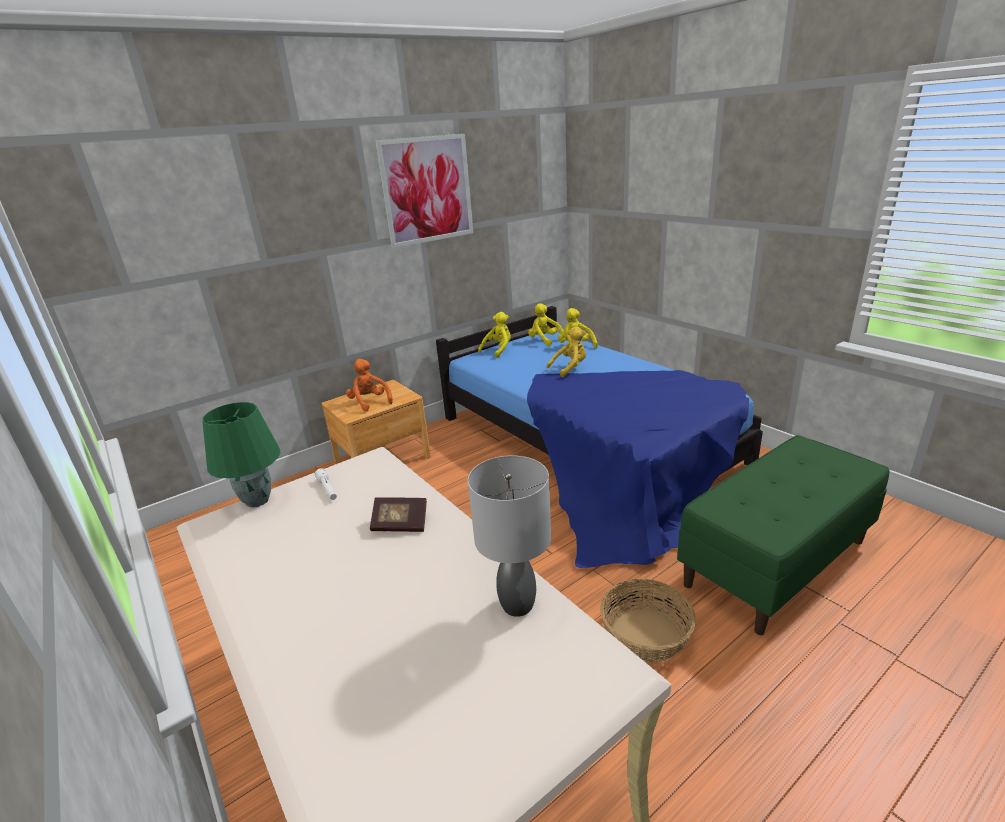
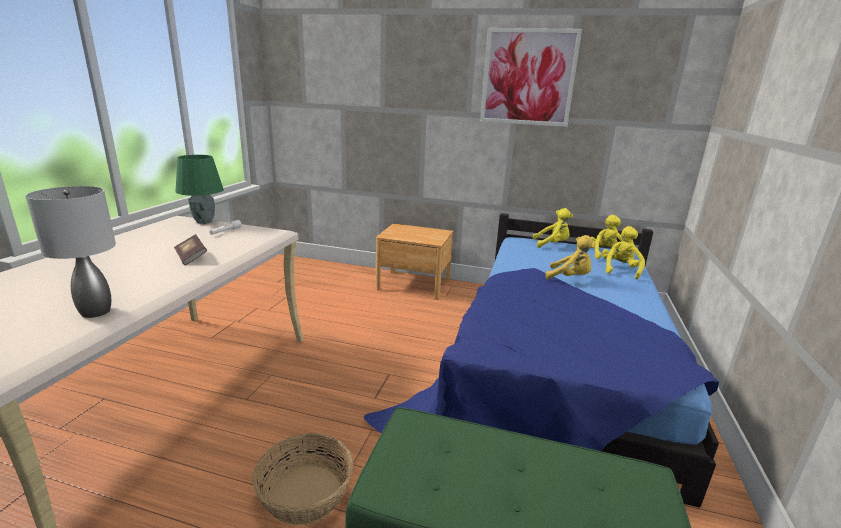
camera: 50 degrees right, 5 degrees down
(369, 402) = (411, 234): orange plush toy -> none

